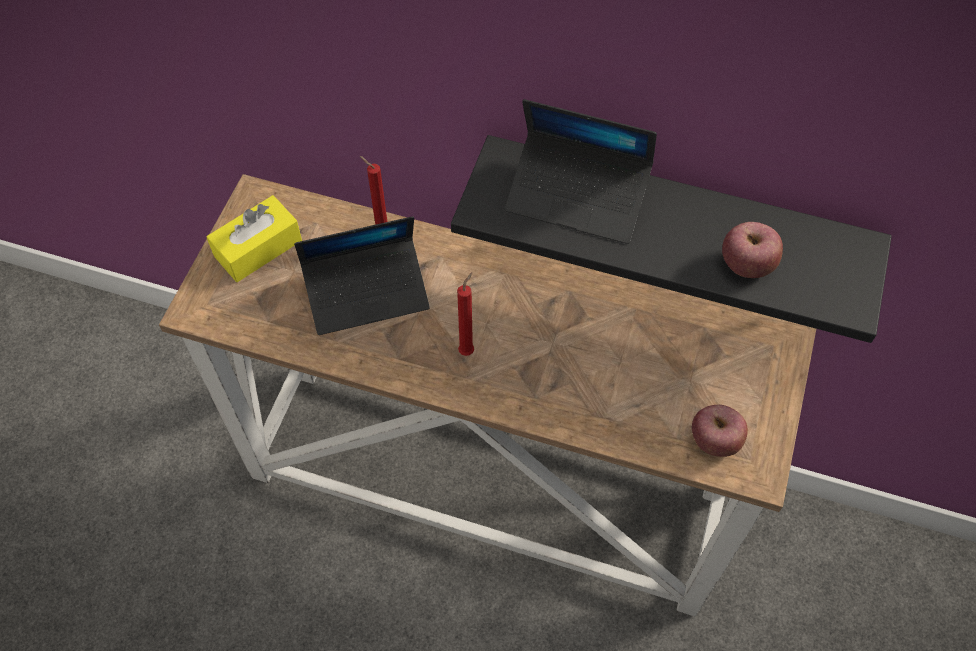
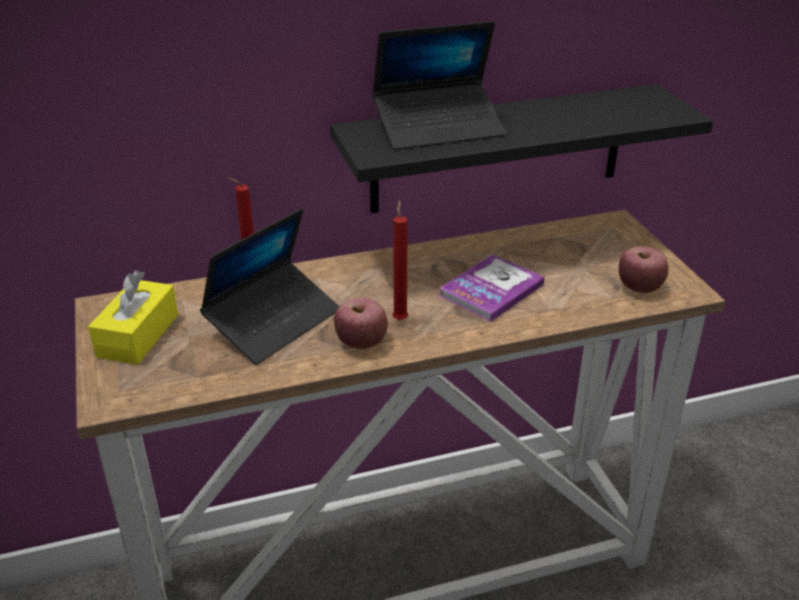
camera: 35 degrees left, 25 degrees down
(575, 361) = (491, 290): none -> book
(746, 266) = (595, 120): apple -> apple (361, 343)

